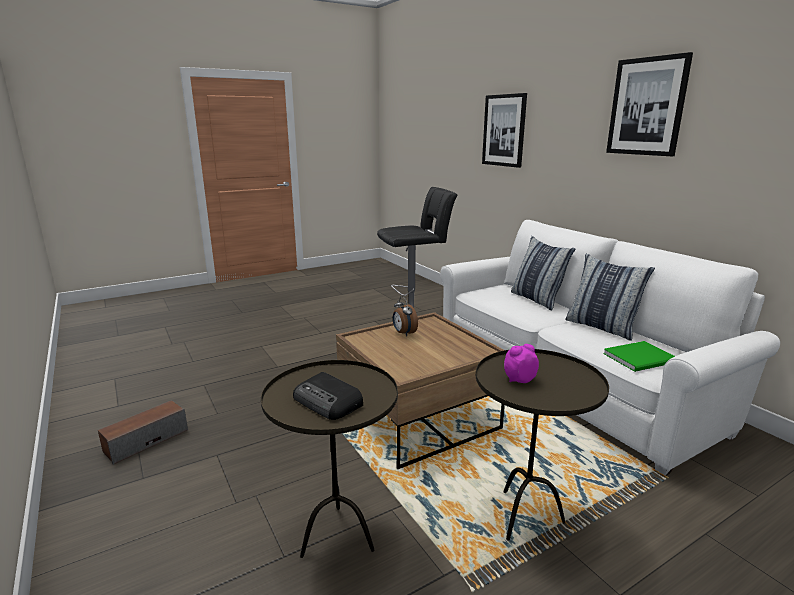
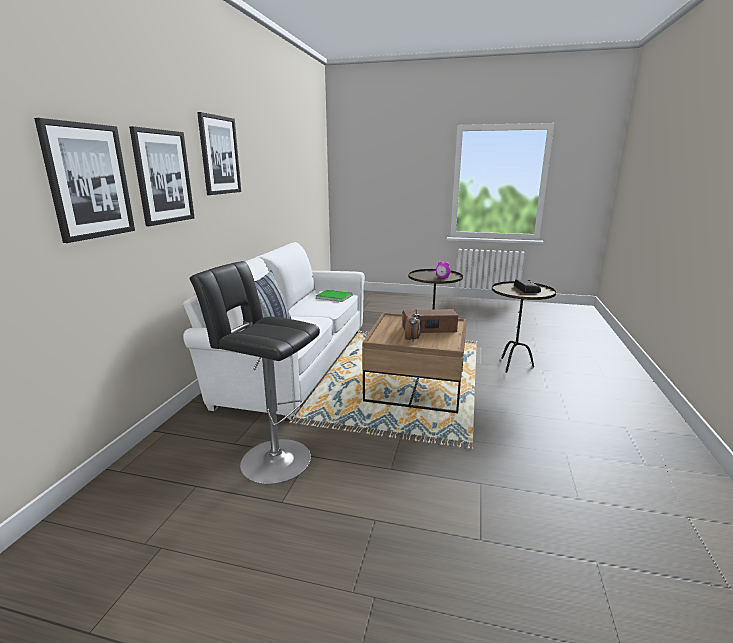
camera: 135 degrees left, 0 degrees up
(146, 440) = (633, 455): speaker -> speaker (429, 329)
(558, 130) = (163, 177): none -> picture
(602, 327) = (301, 307): pillow -> none

